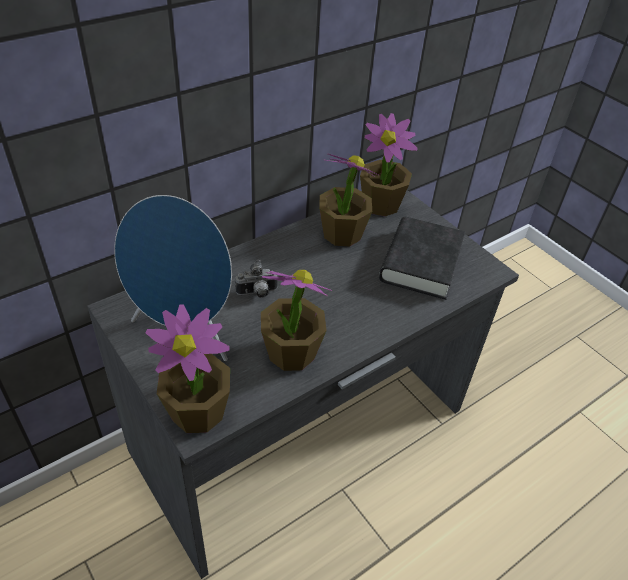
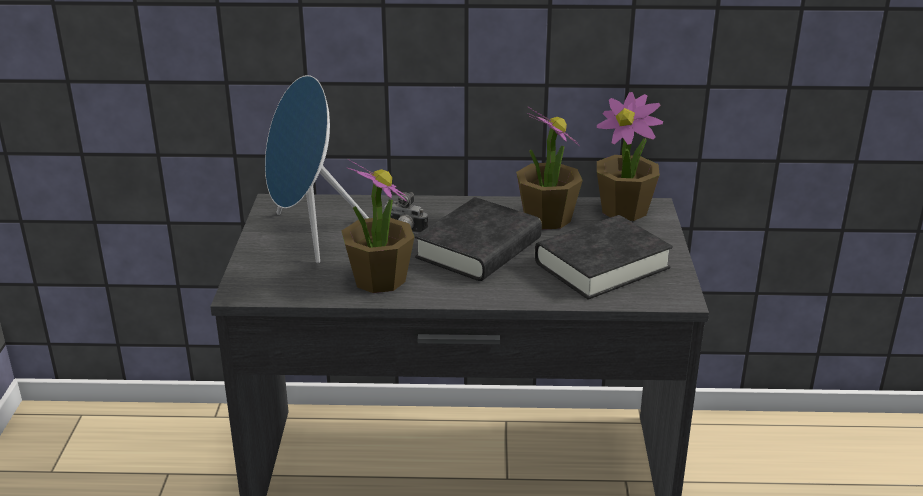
camera: 40 degrees right, 15 degrees down
(198, 411) = (255, 284): potted plant -> none
(328, 285) = (479, 249): none -> black book

